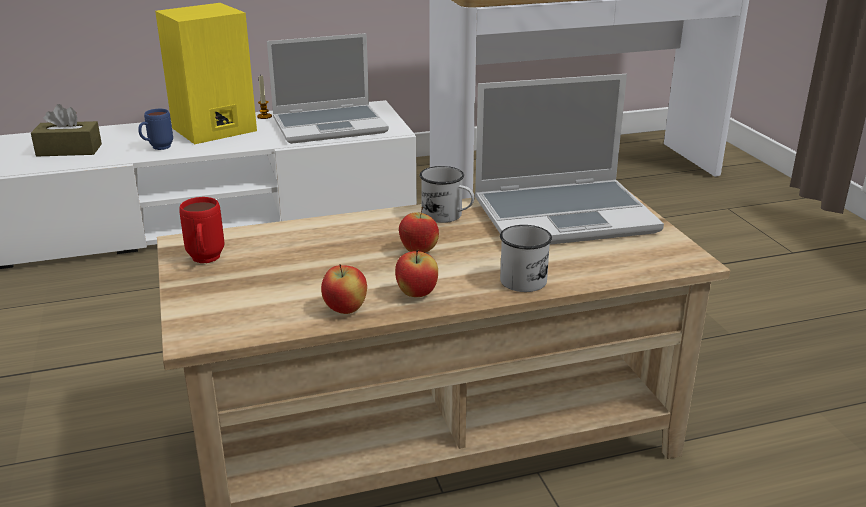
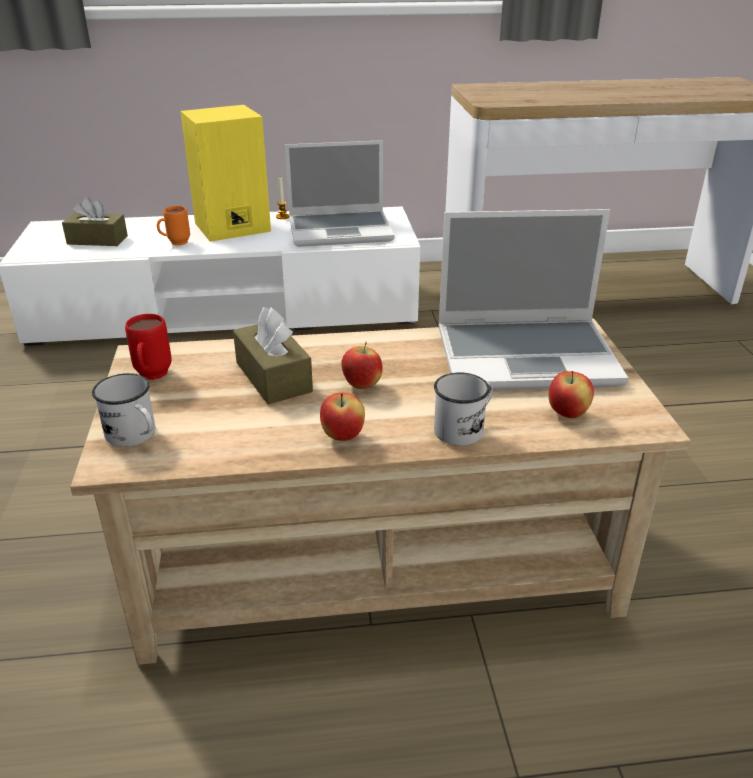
camera: 10 degrees right, 5 degrees up
(157, 148) = (175, 243): blue mug -> orange mug
(329, 251) = (273, 377): none -> brown tissue box
(345, 310) = (265, 448): apple -> apple (568, 414)
(447, 216) = (405, 347): white mug -> white mug (135, 436)

